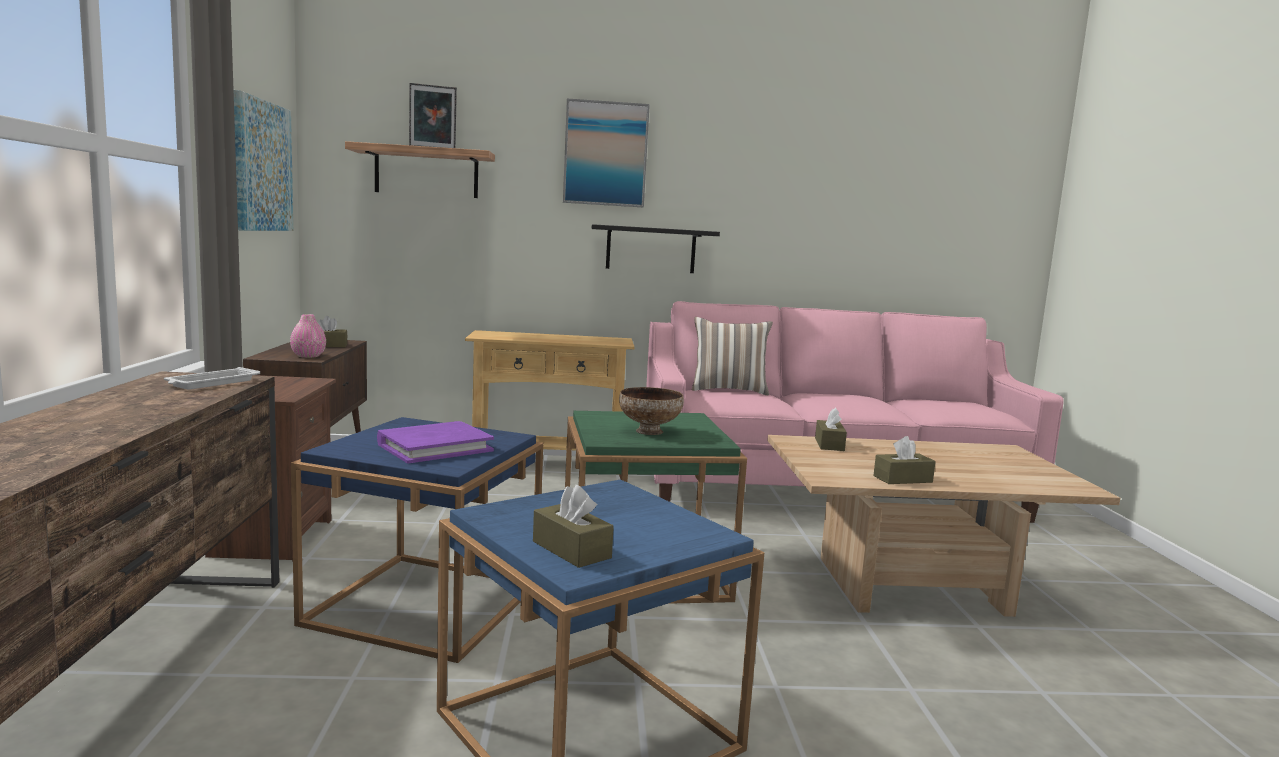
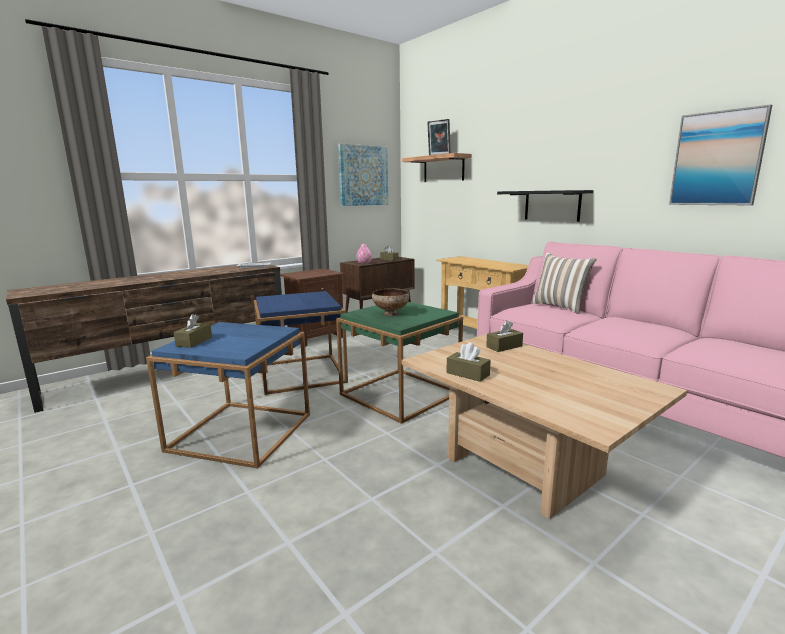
camera: 55 degrees right, 5 degrees up
(435, 447) = (292, 303): purple book -> none
(605, 154) = (527, 143): picture -> picture (717, 159)

